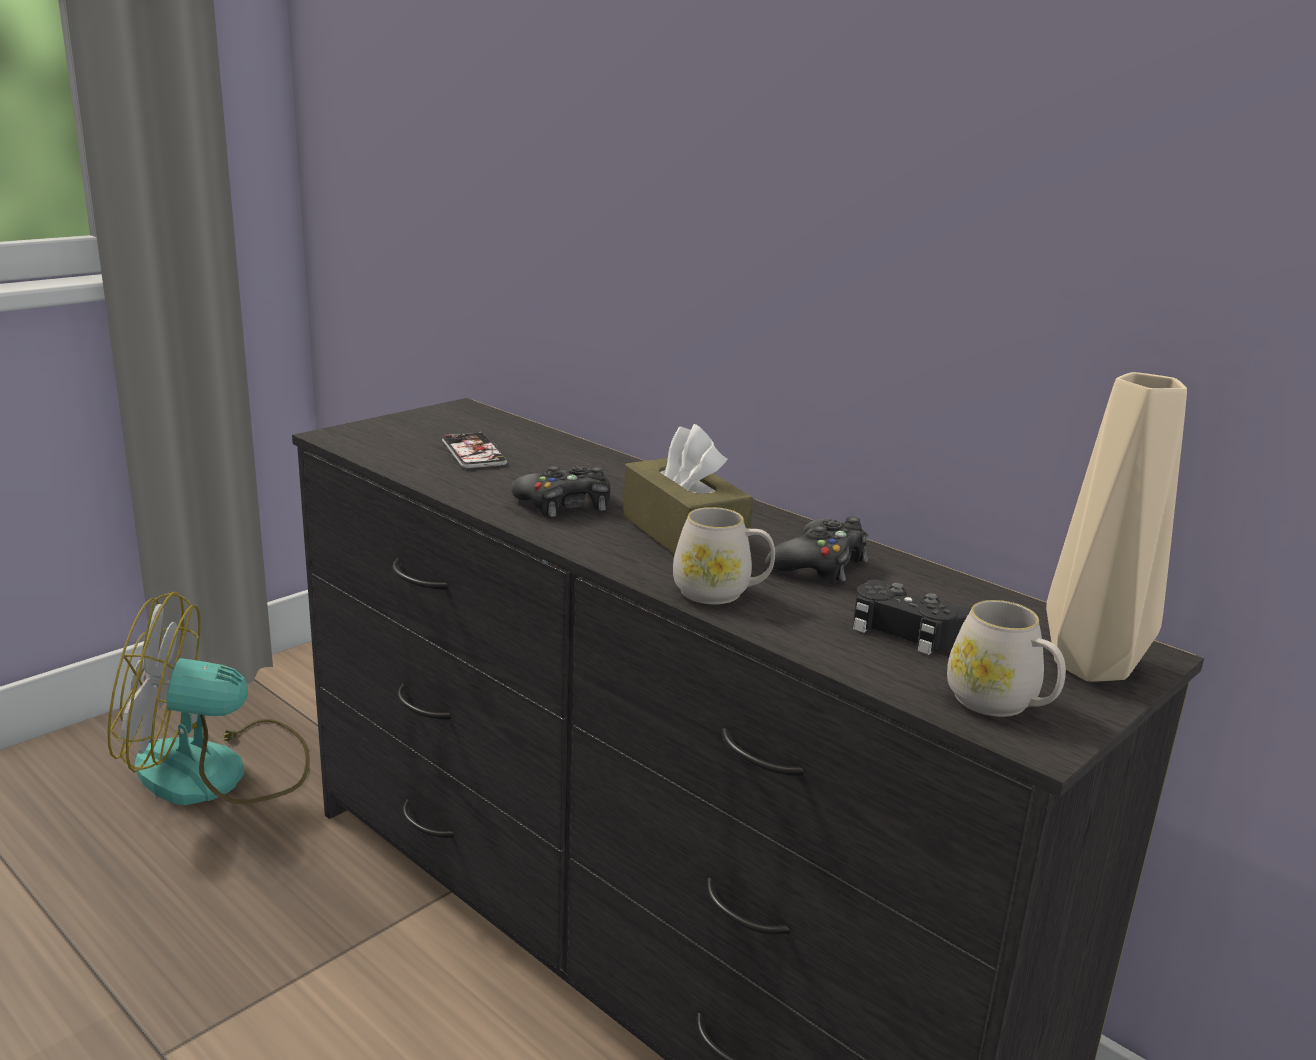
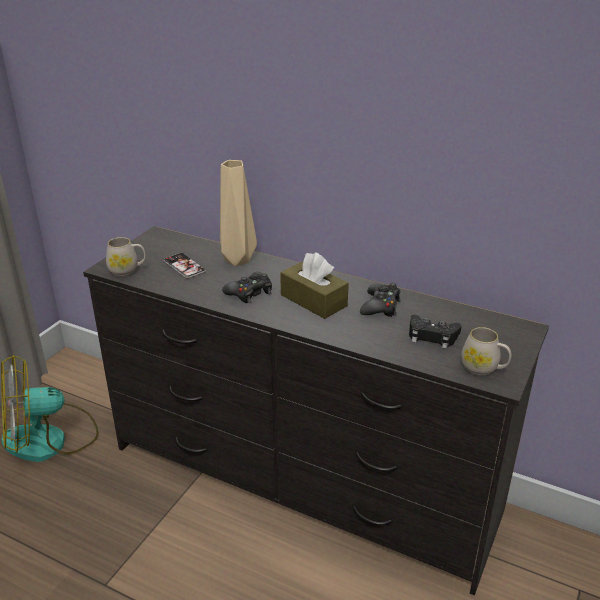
camera: 15 degrees left, 10 degrees up
(721, 593) = (348, 333): white mug -> white mug (127, 270)
(1091, 664) = (509, 339): beige vase -> beige vase (238, 259)

